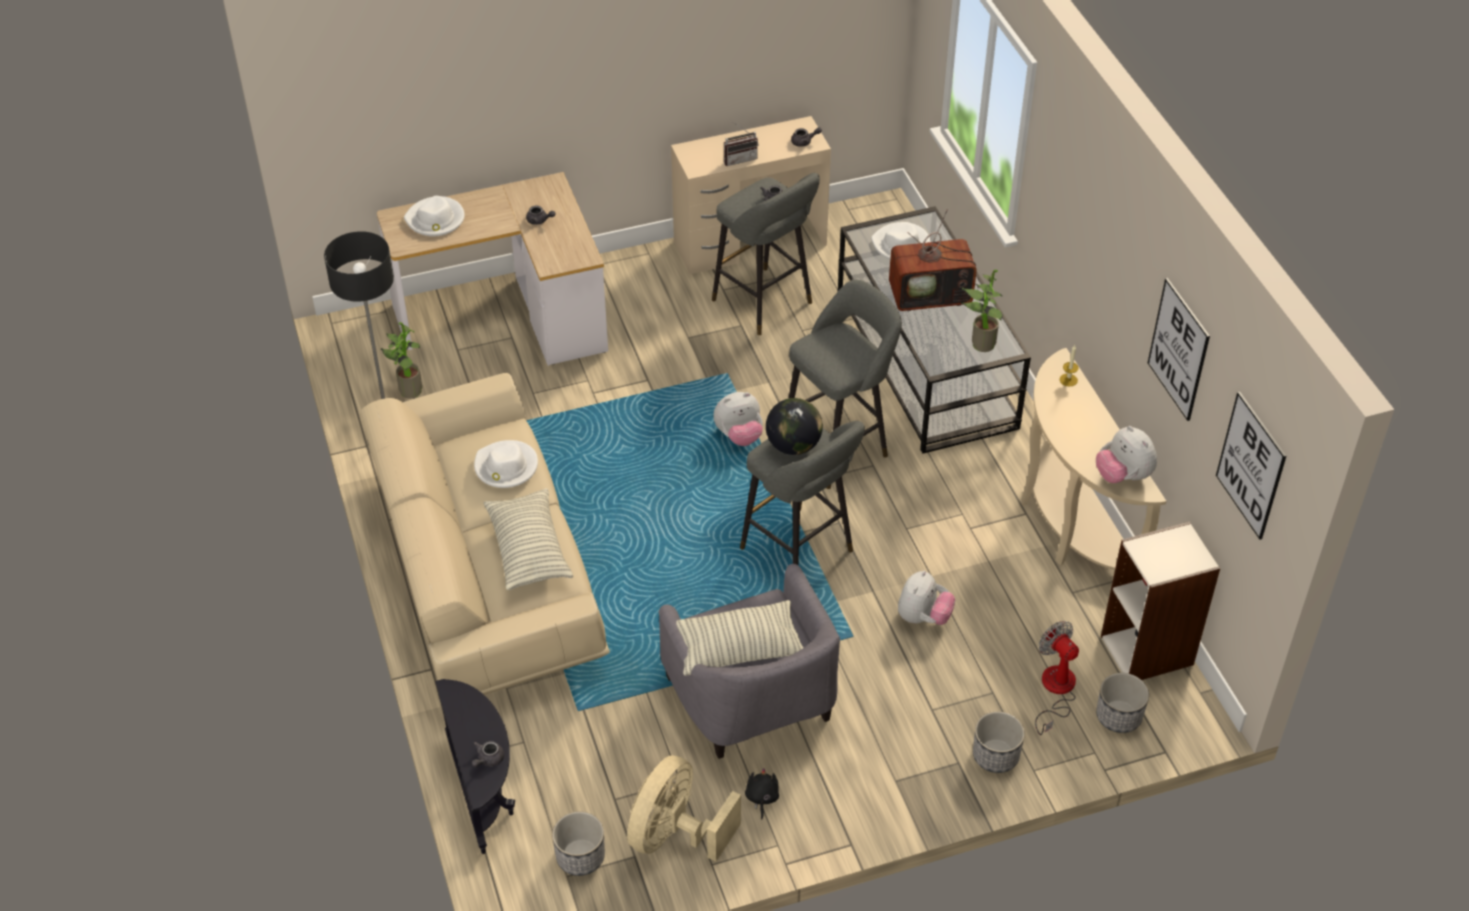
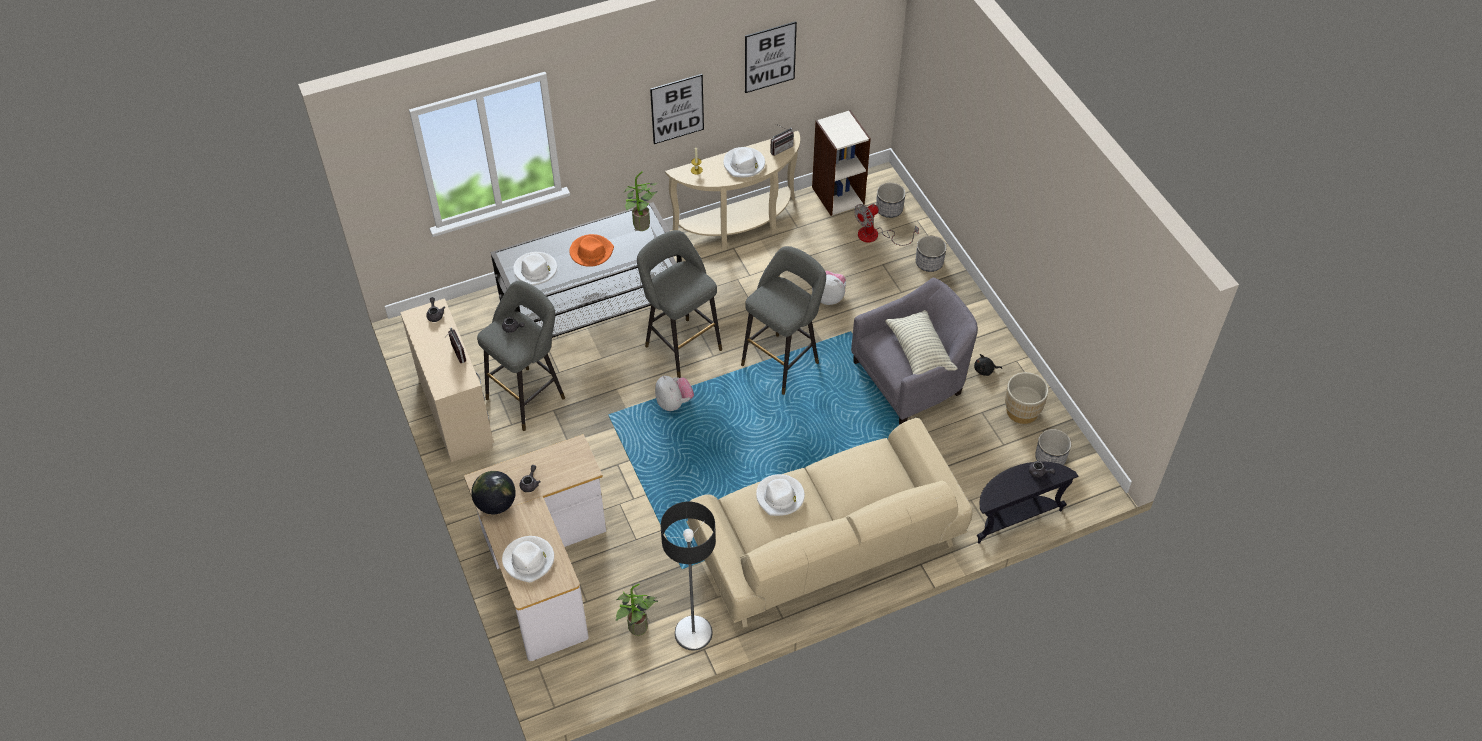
camera: 95 degrees left, 5 degrees up
(529, 550) = (858, 472): pillow -> none
(675, 835) = (1022, 411): beige fan -> beige planter
(793, 446) = (778, 302): globe -> globe (496, 504)
(932, 294) = (591, 252): television -> orange hat
(1083, 432) = (744, 164): none -> white hat
(1123, 476) = (780, 148): plush toy -> radio
(1251, 465) = (854, 39): picture -> picture (677, 109)

